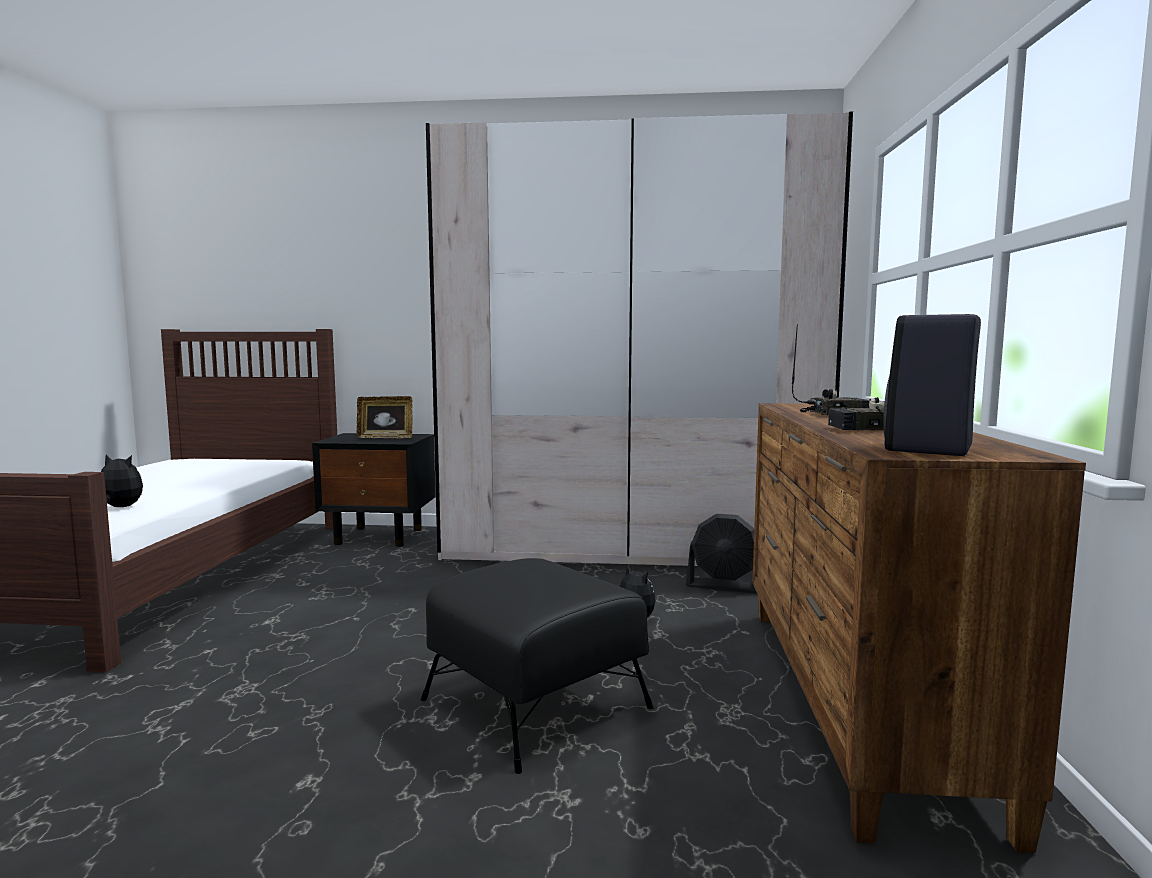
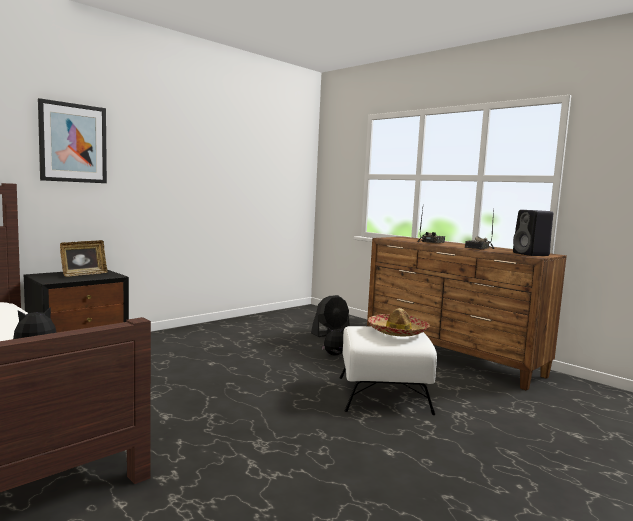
camera: 50 degrees left, 0 degrees up
(399, 276) = (73, 143): none -> picture
(535, 702) = (382, 394): black ottoman -> white ottoman
(548, 583) = (397, 331): none -> hat
(630, 547) = (249, 326): beige wardrobe -> none

